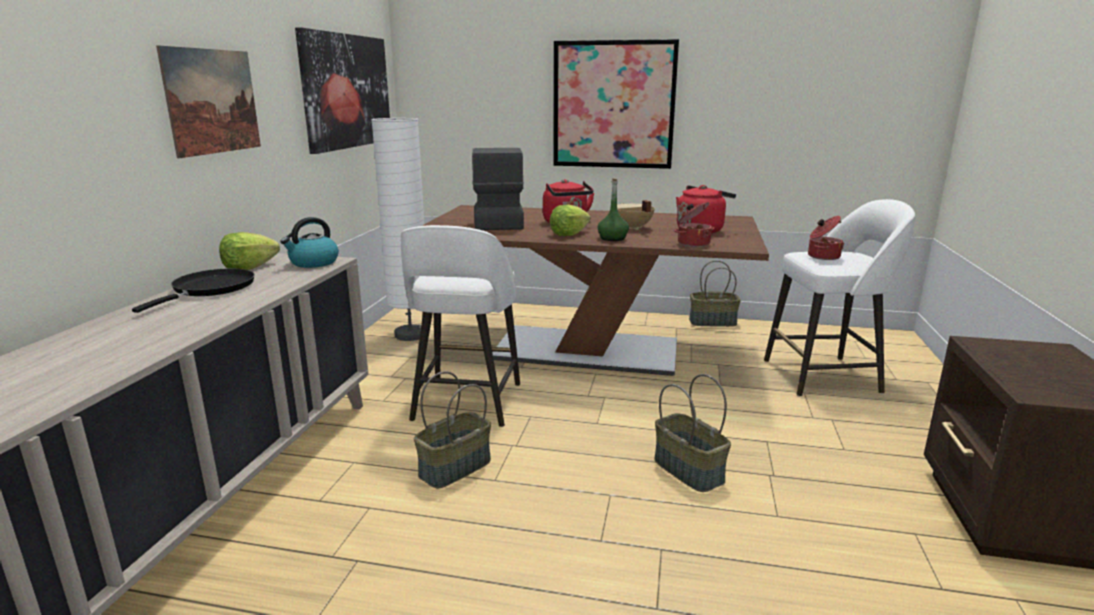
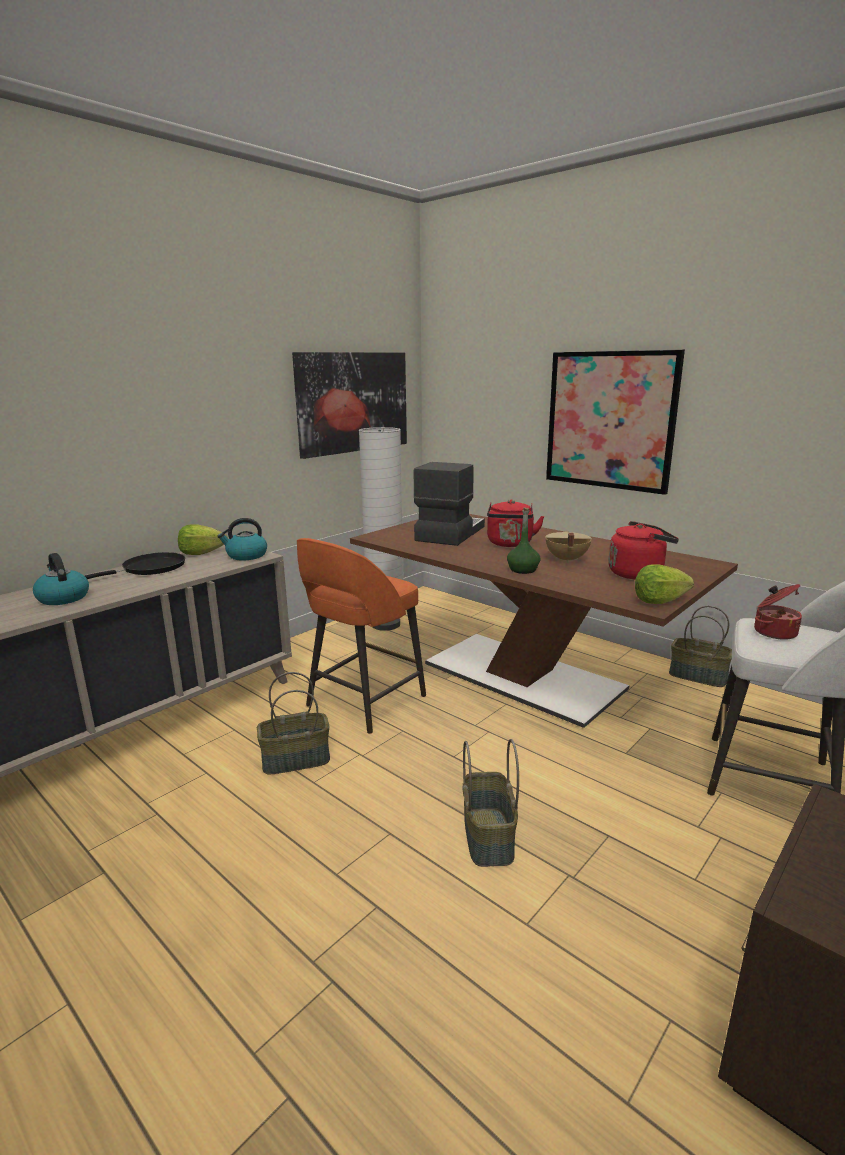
camera: 30 degrees right, 0 degrees up
(144, 332) = (63, 598): none -> kettle
(212, 101) = (192, 419): picture -> none
(466, 403) = (363, 702): white stool -> orange stool
(569, 234) = (489, 558): lettuce -> lettuce (659, 601)
(693, 243) = (597, 589): cooking pot -> none

